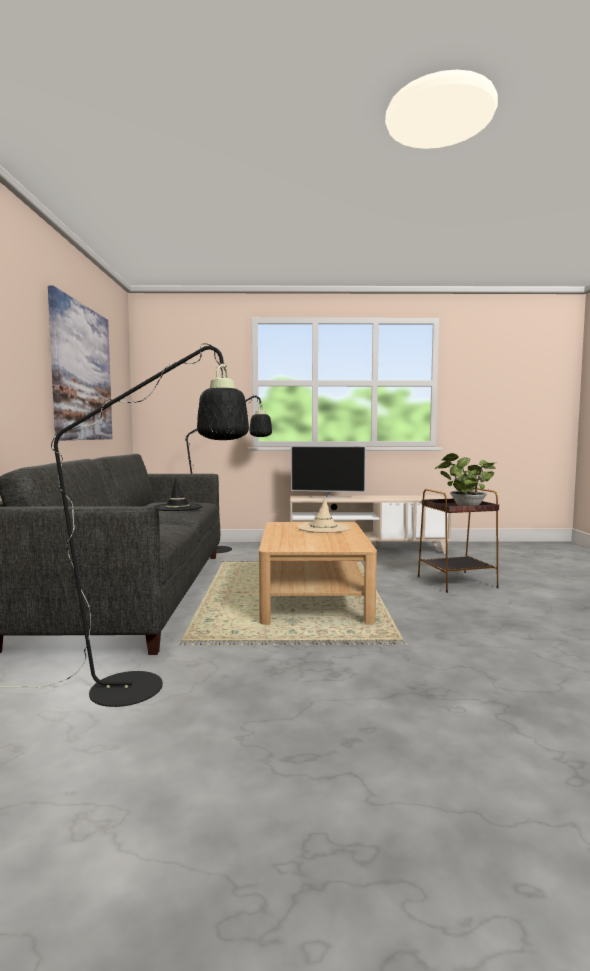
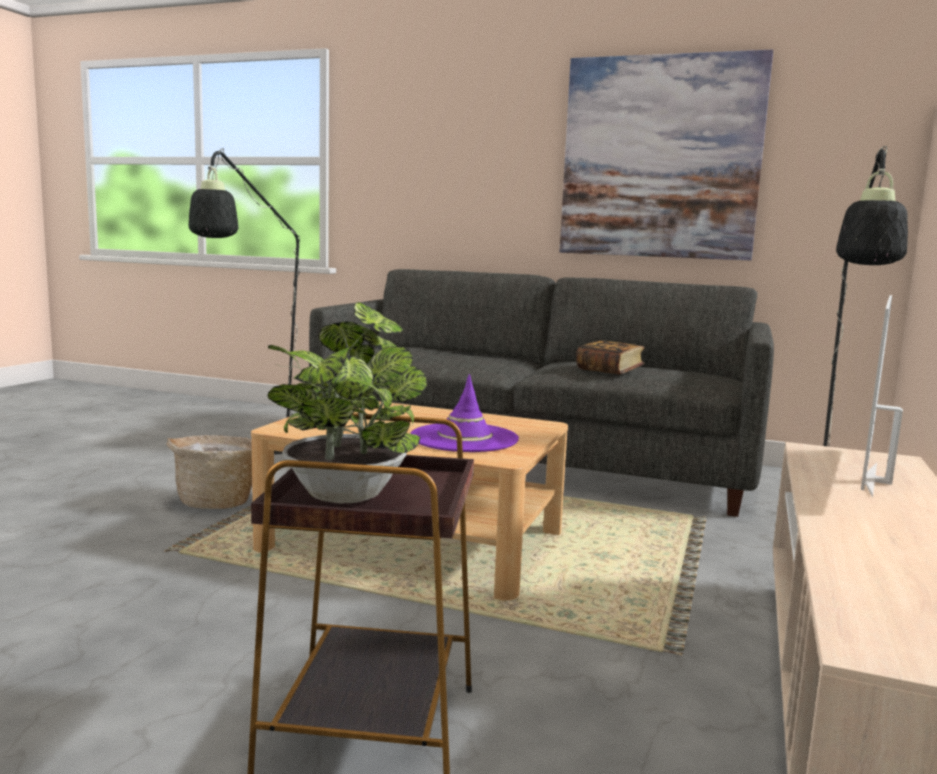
camera: 110 degrees right, 5 degrees up
(177, 507) = (609, 370): black hat -> book
(314, 657) = (218, 502): none -> basket
(323, 528) = (464, 438): beige hat -> purple hat

